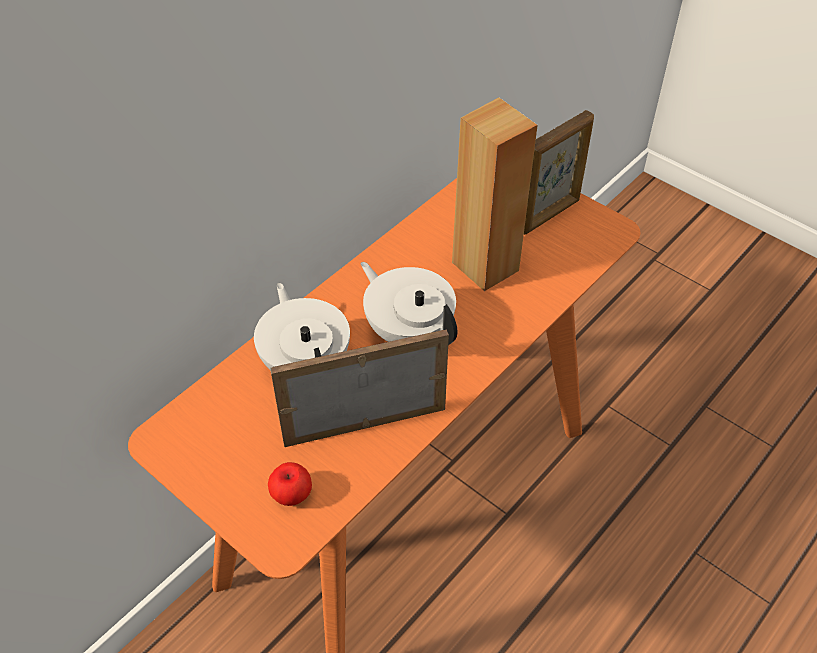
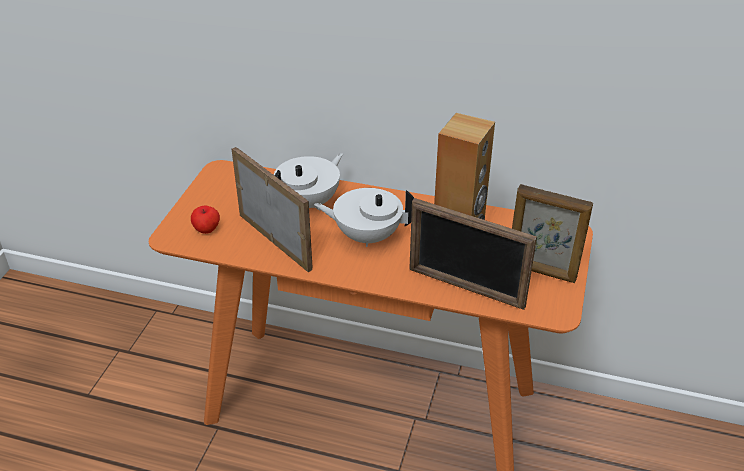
camera: 65 degrees right, 10 degrees down
(409, 330) = (367, 236): white teapot -> white teapot turned 105 degrees counterclockwise
(545, 281) = (465, 288): none -> picture frame

